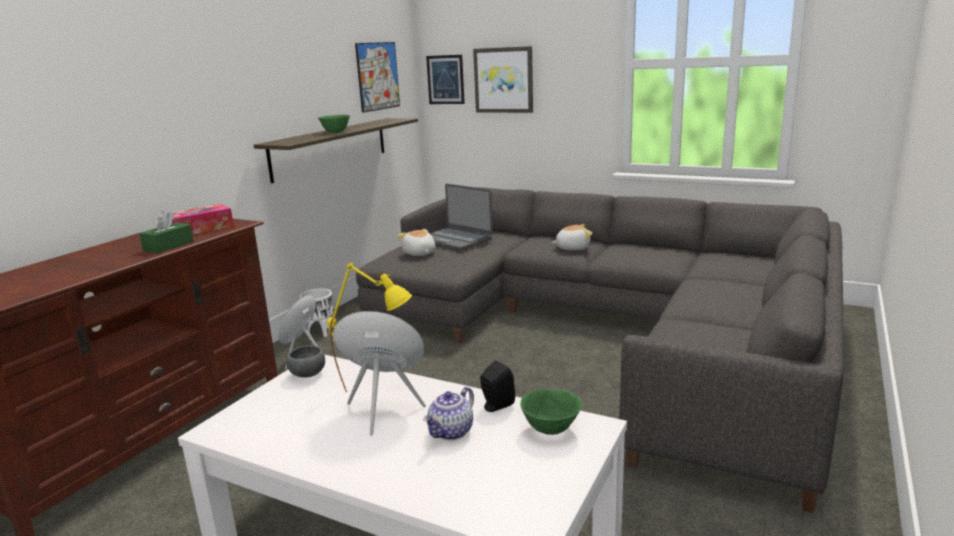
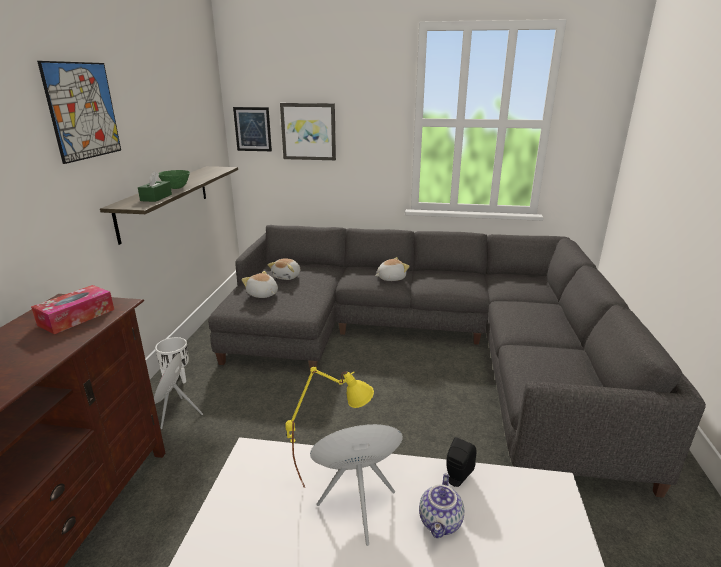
camera: 20 degrees left, 5 degrees up
(168, 246) = (53, 350): green tissue box -> green tissue box (156, 197)
(308, 375) = (250, 470): grey bowl -> none
(378, 76) = (197, 127): picture -> picture (83, 111)
(455, 240) = (287, 276): laptop -> plush toy
(551, 429) = (523, 498): green bowl -> none

